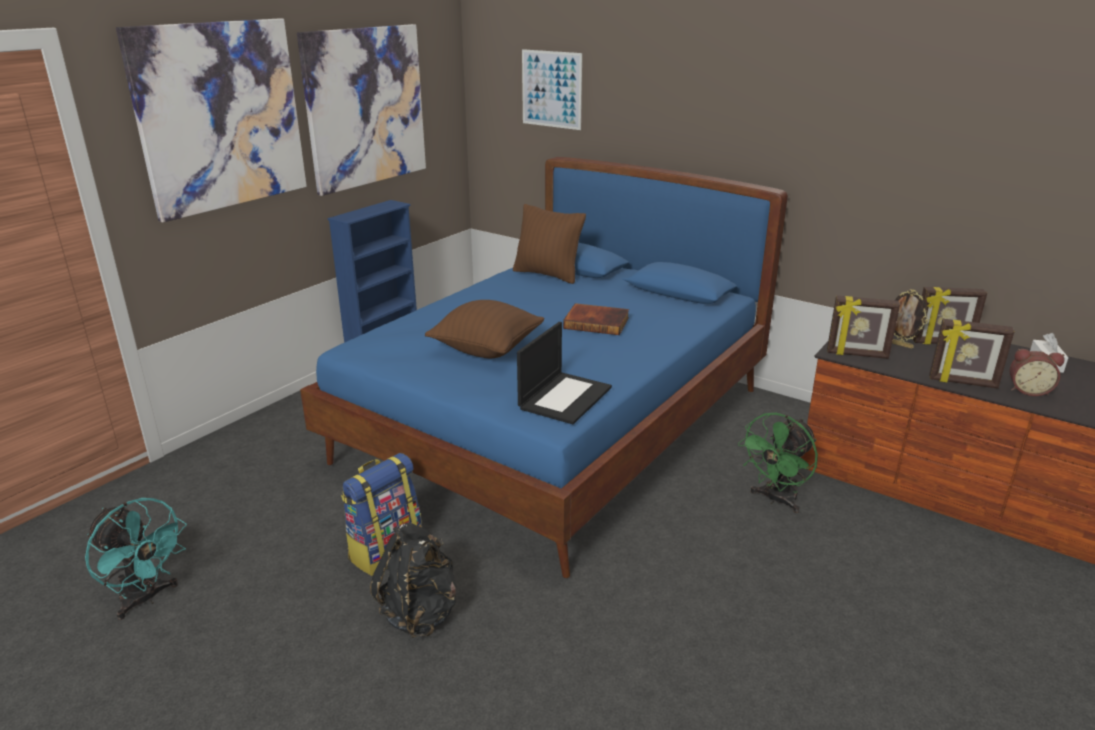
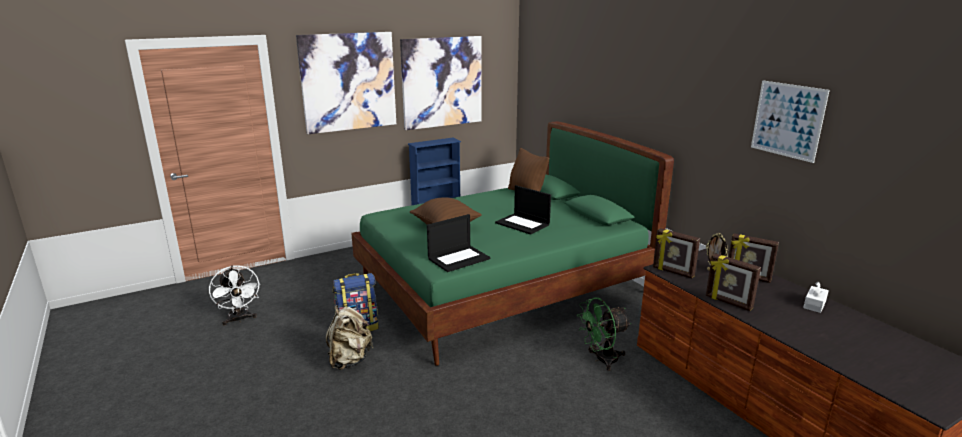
camera: 25 degrees right, 5 degrees down
(146, 599) = (239, 319): turquoise fan -> white fan
(420, 613) = (349, 360): black backpack -> beige backpack
(551, 89) = (557, 78): picture -> picture (787, 120)
(557, 427) = (503, 288): blue bed -> green bed
(597, 322) = (523, 224): book -> laptop
(1028, 390) = (773, 317): alarm clock -> none

